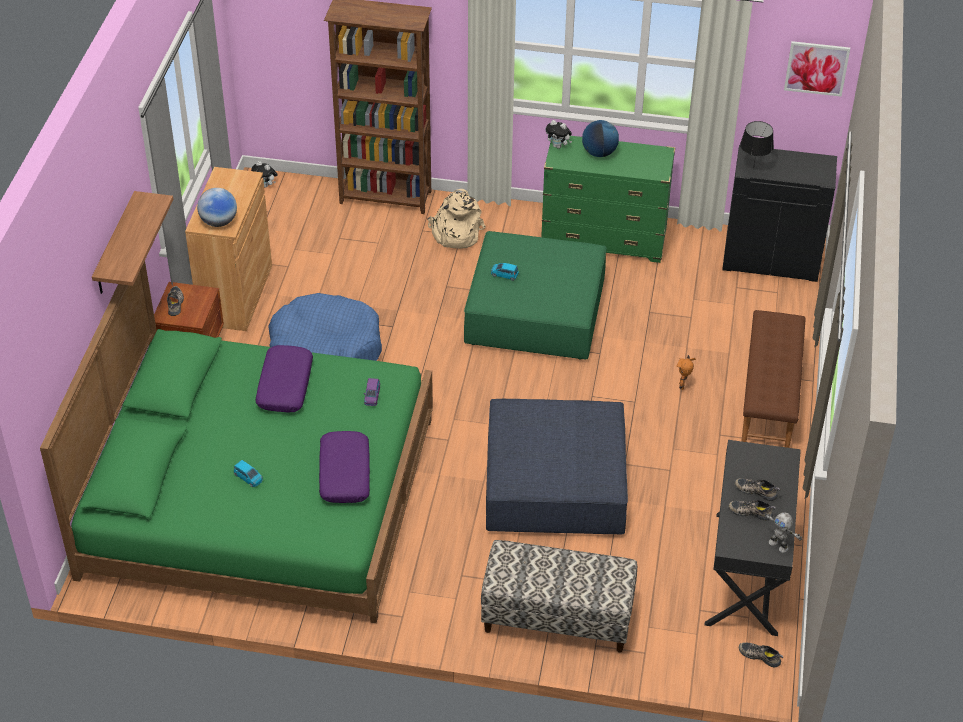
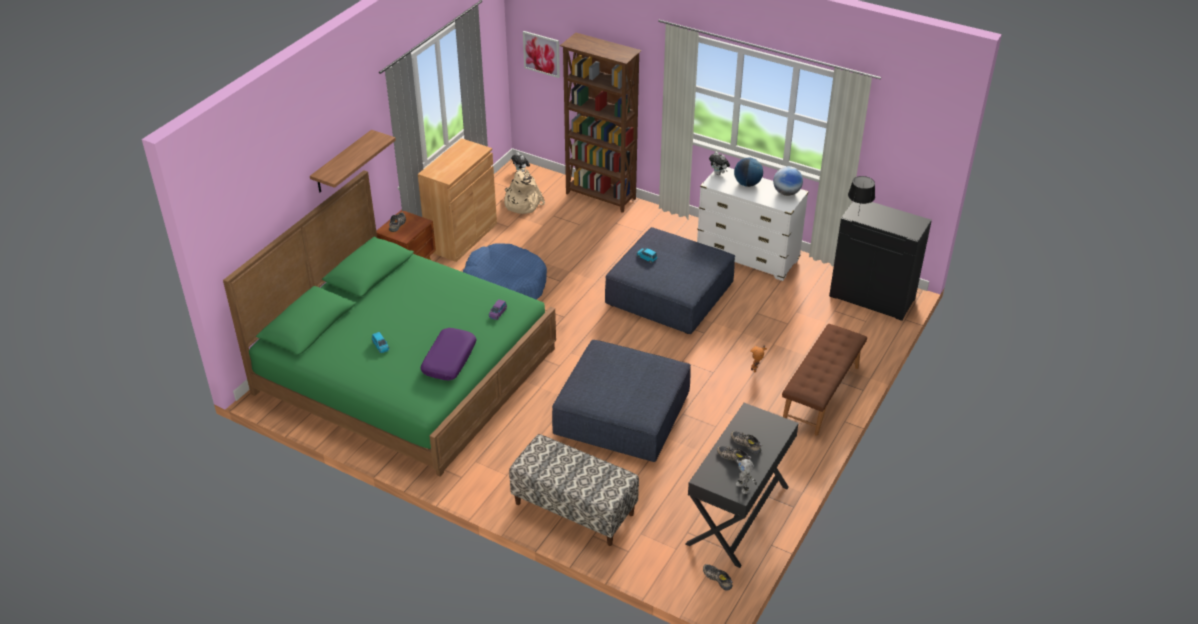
camera: 20 degrees right, 5 degrees down
(218, 222) = (443, 173): globe -> globe (786, 193)
(284, 385) = (440, 292): purple pillow -> none
(455, 234) = (638, 230): beige backpack -> beige backpack (521, 203)
(535, 313) = (669, 295): green ottoman -> blue ottoman
(604, 239) = (748, 256): green dresser -> white dresser
(816, 68) = (923, 143): picture -> picture (541, 54)

